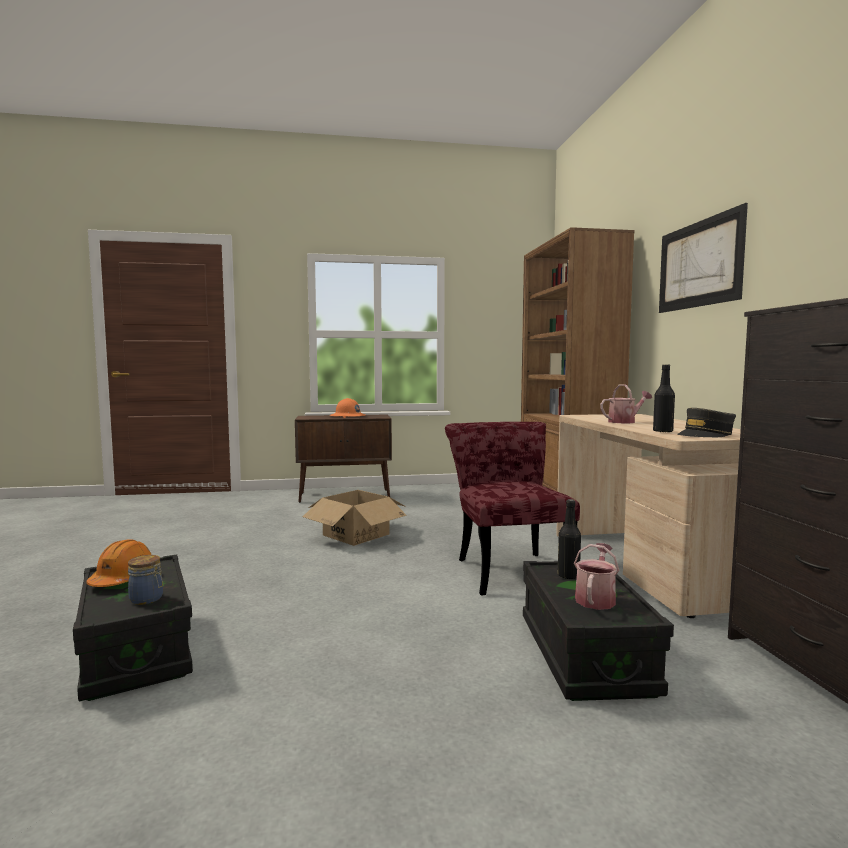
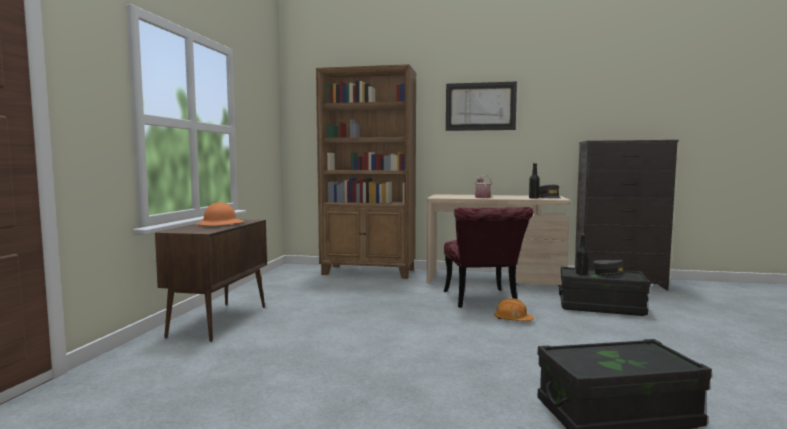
camera: 70 degrees left, 0 degrees up
(123, 579) = (598, 364): orange hard hat -> orange hard hat (512, 320)
(147, 599) = (641, 353): jar -> none
(356, 534) = (372, 328): cardboard box -> none
(508, 568) = (482, 301): red chair -> red chair turned 105 degrees counterclockwise
(596, 598) = (611, 275): watering can -> grey cap

